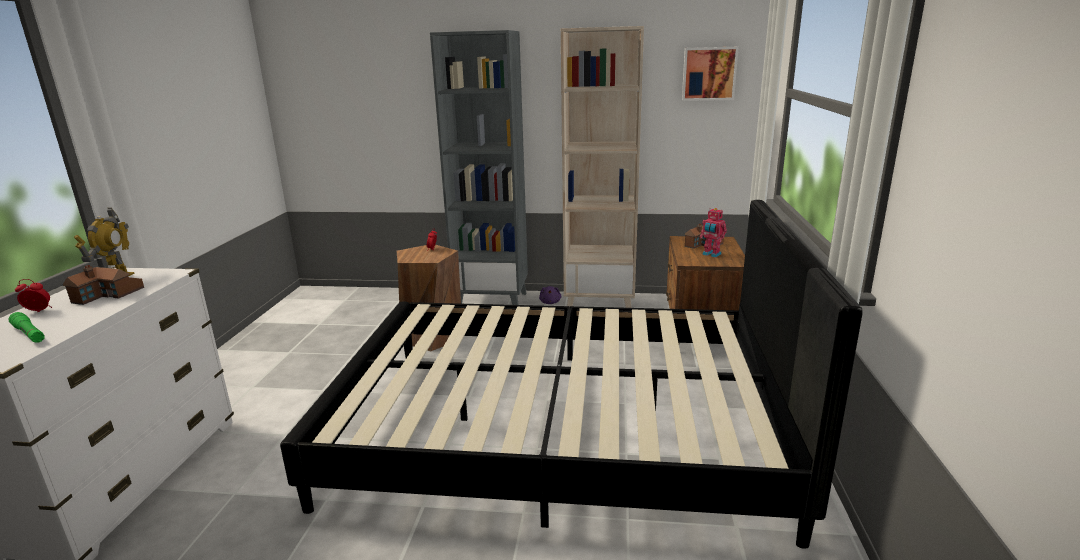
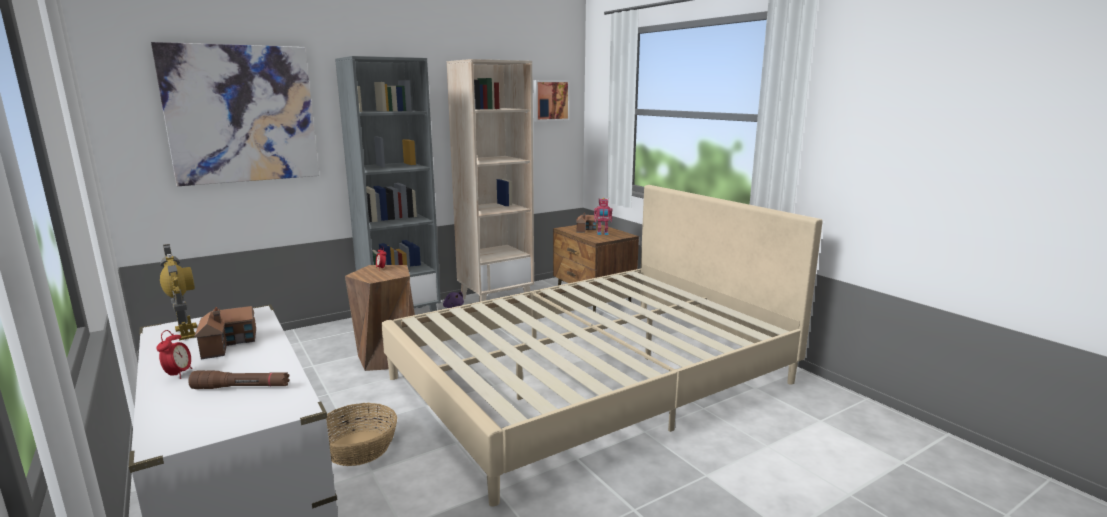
camera: 40 degrees left, 5 degrees down
(29, 334) = (241, 387): green flashlight -> brown flashlight
(39, 311) = (178, 374): alarm clock -> alarm clock turned 135 degrees clockwise
(304, 410) = (358, 448): none -> basket
(369, 89) = (241, 114): none -> picture
(560, 430) = (592, 380): black bed -> beige bed

